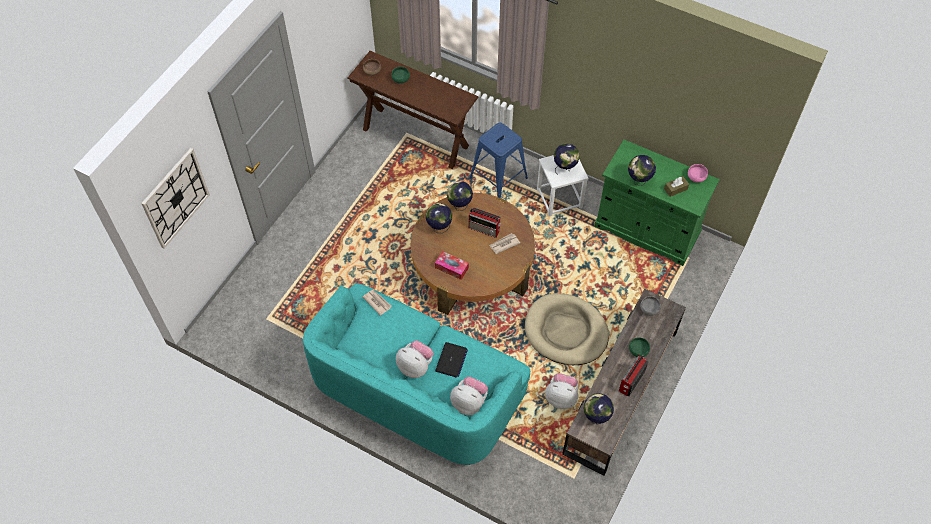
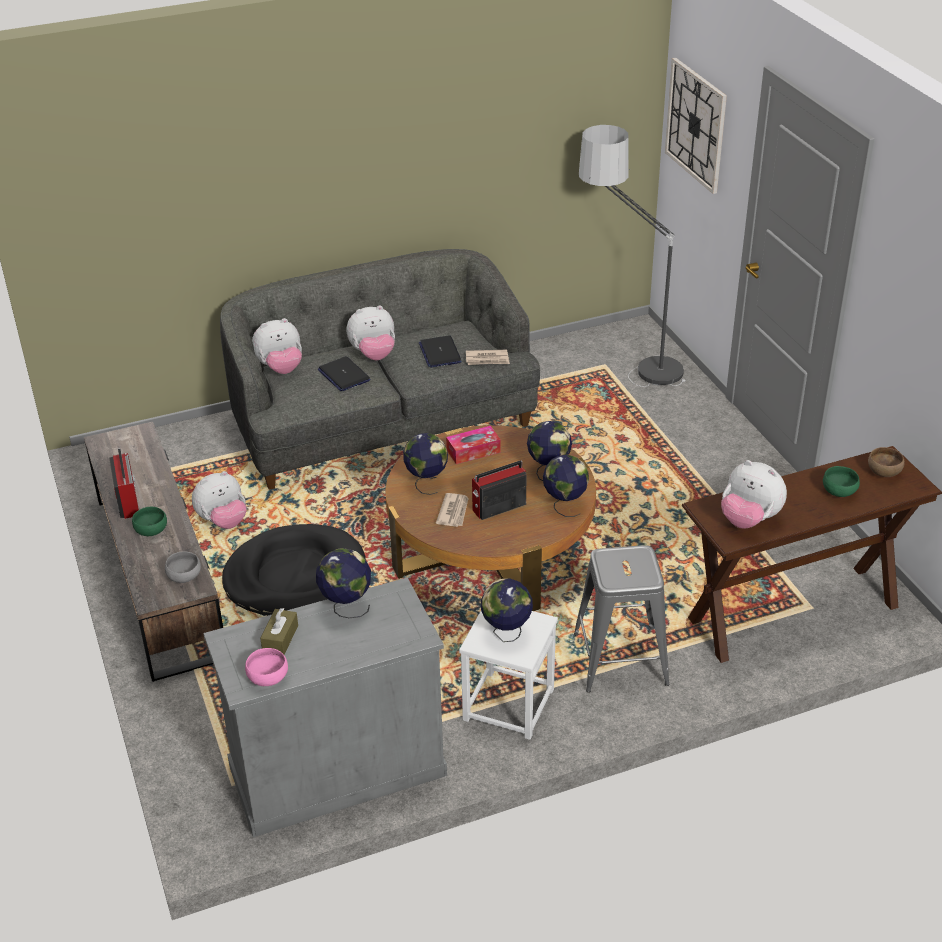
camera: 130 degrees right, 20 degrees down
(255, 309) = (627, 363): none -> floor lamp
(390, 329) = (440, 352): none -> laptop
(416, 390) = (382, 423): turquoise sofa -> grey sofa
(448, 98) = (749, 520): none -> plush toy
(498, 177) = (621, 659): blue stool -> grey stool
(566, 331) = (295, 576): beige dog bed -> black dog bed
(596, 417) = (134, 450): globe -> globe (426, 483)
(646, 229) = (337, 770): green cabinet -> grey cabinet

